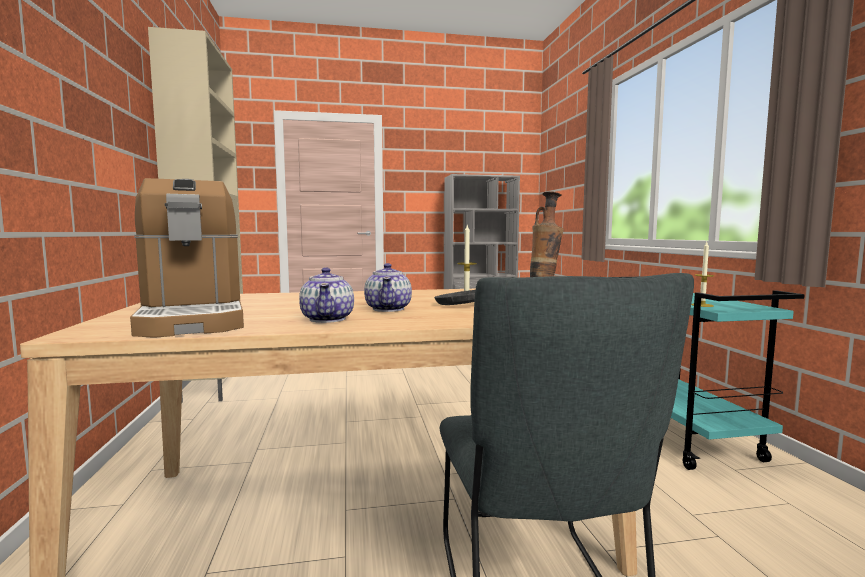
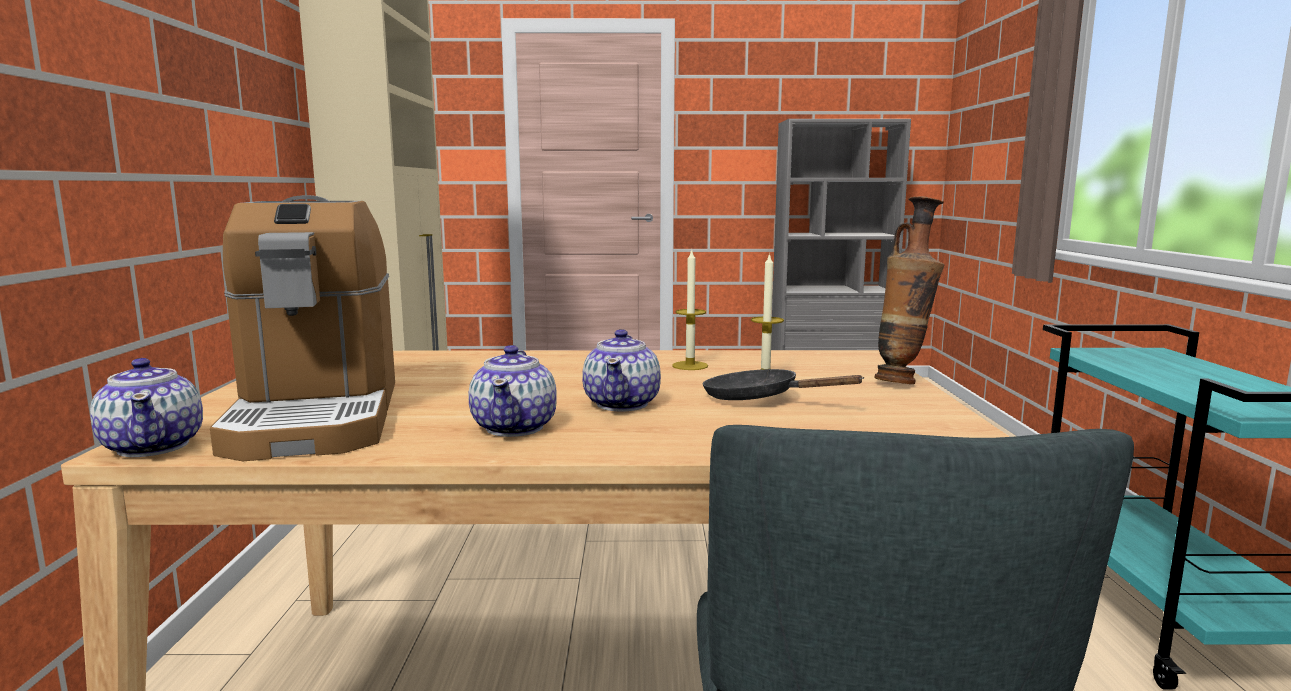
camera: 10 degrees right, 5 degrees up
(85, 334) = (154, 446): none -> teapot
(702, 305) = (1216, 399): candle -> candle (690, 366)

